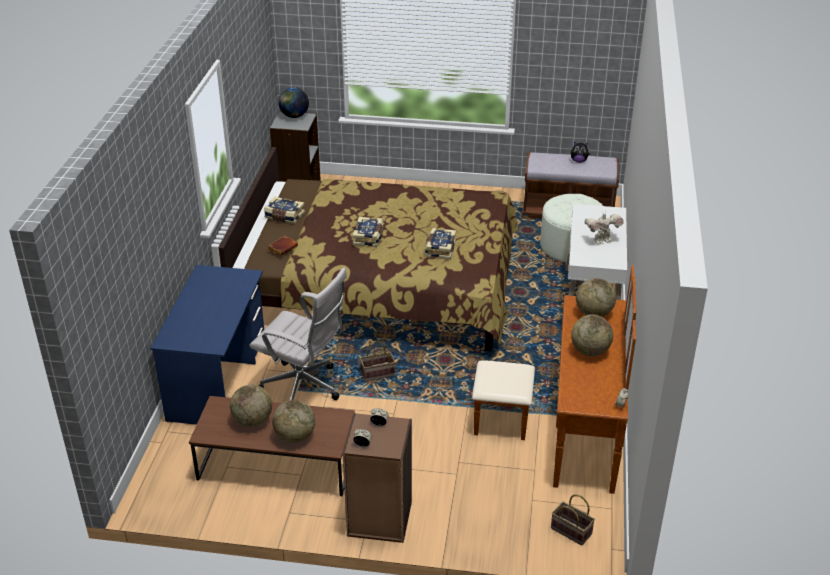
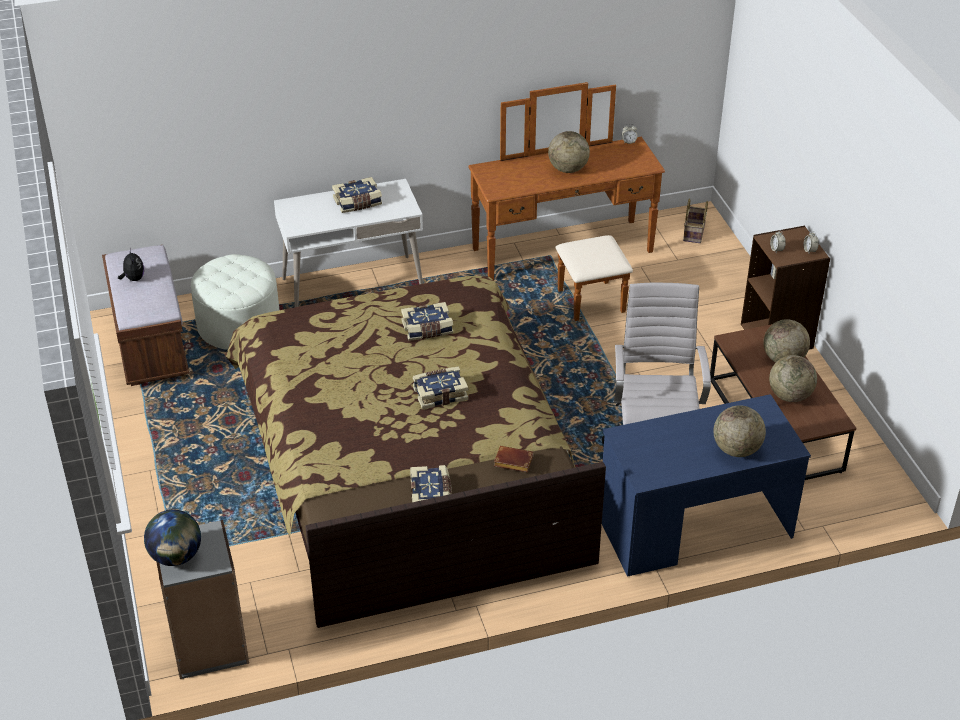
camera: 115 degrees left, 5 degrees up
(377, 374) = (588, 403): basket -> none
(593, 313) = (507, 178): globe -> globe (736, 449)
(602, 240) = (358, 203): toy robot -> book

